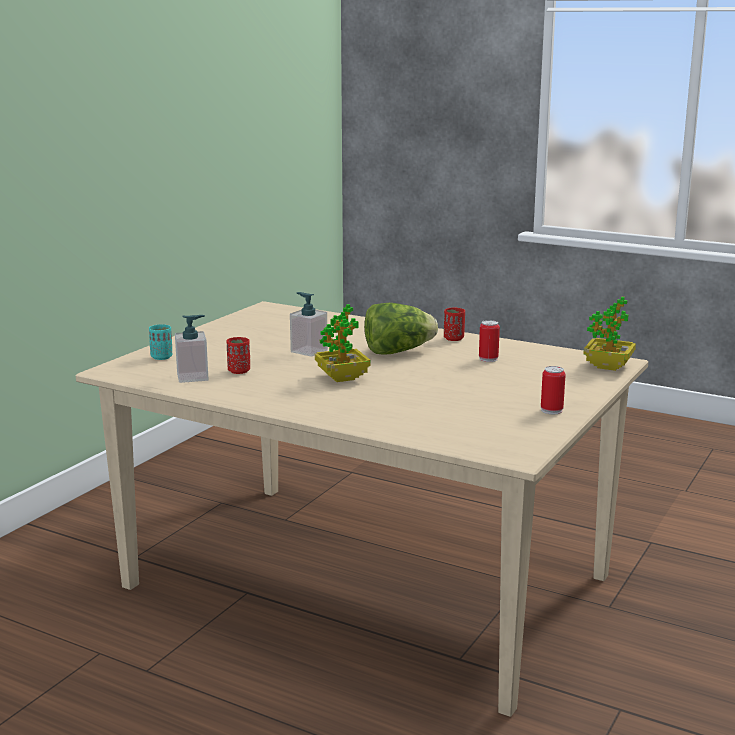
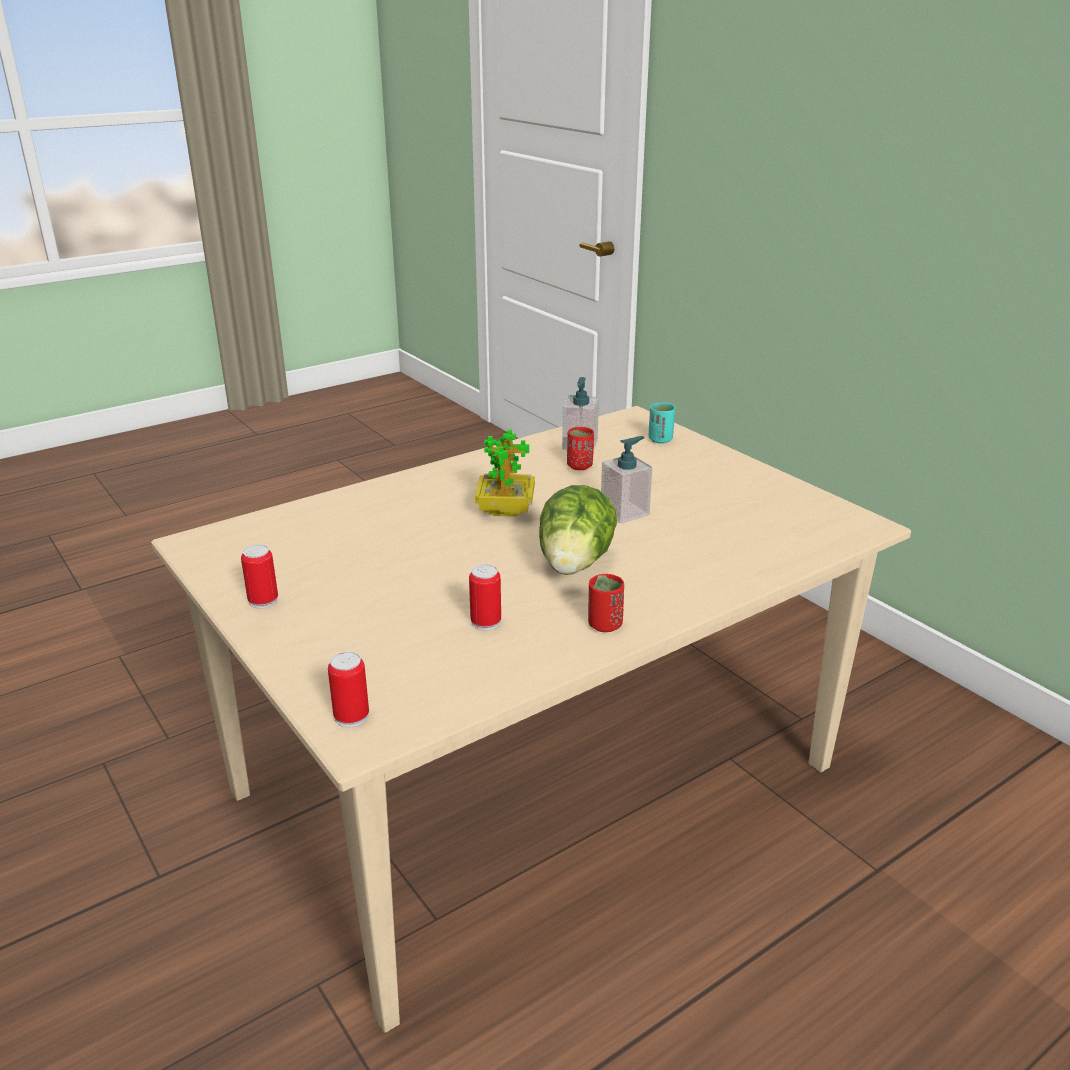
camera: 115 degrees right, 10 degrees up
(608, 366) = (351, 716): potted plant -> can

